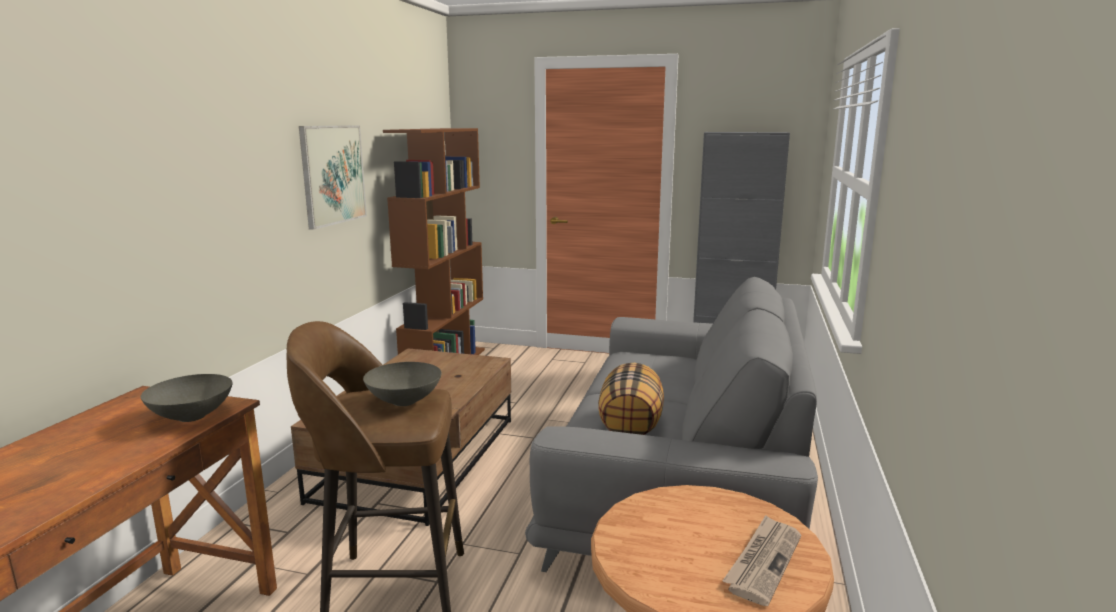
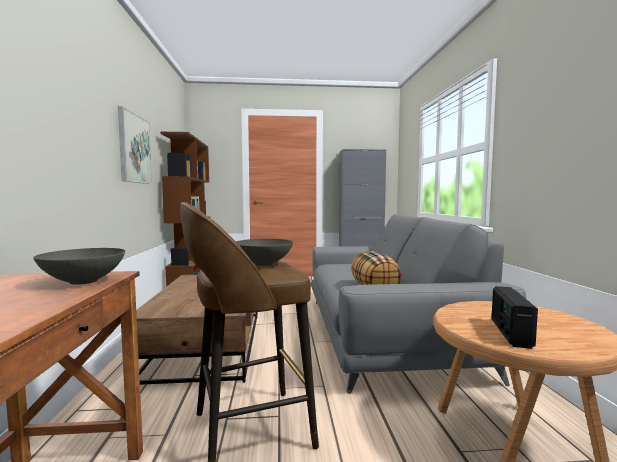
camera: 20 degrees left, 10 degrees down
(667, 558) = (510, 333): none -> radio
(763, 561) = (561, 326): newspaper -> none

